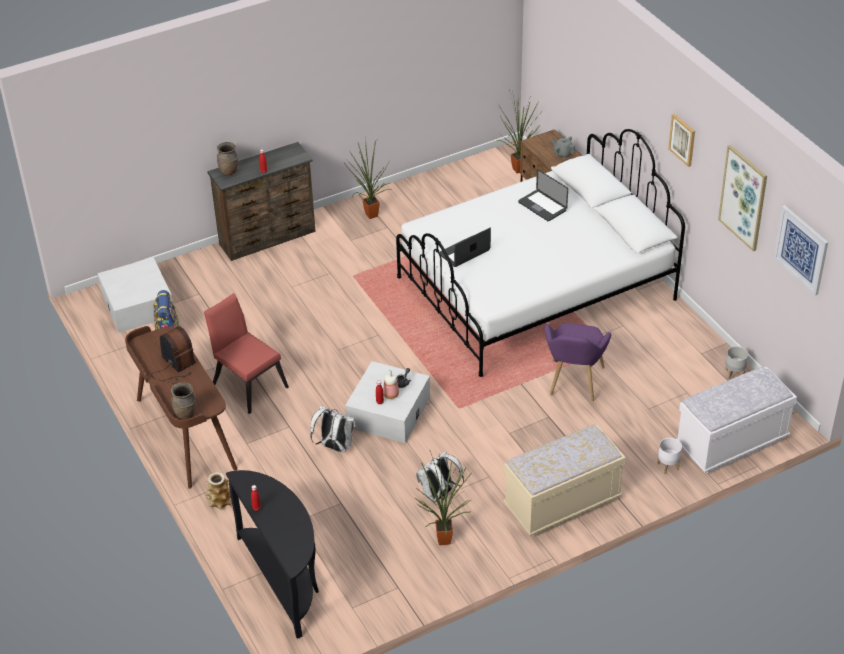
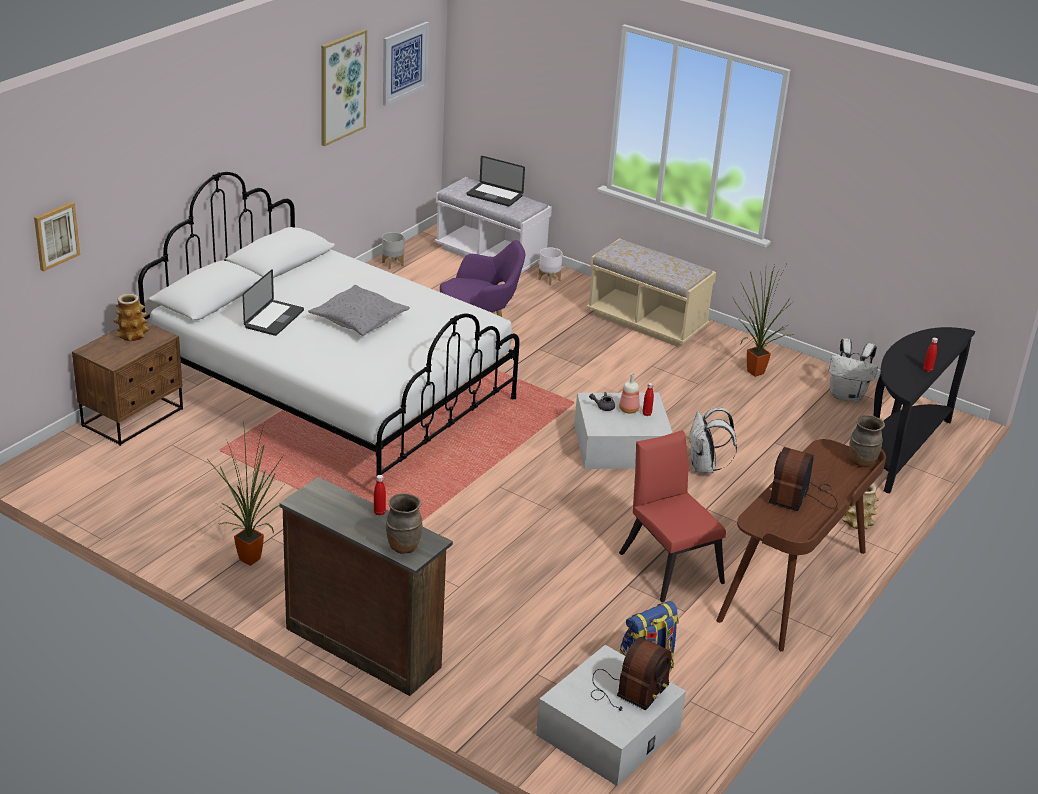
camera: 120 degrees left, 10 degrees down
(132, 289) = (628, 690): none -> radio
(247, 383) = (668, 564): red chair -> red chair turned 135 degrees clockwise
(439, 495) = (704, 388): white backpack -> white backpack (847, 395)
(464, 252) = (404, 353): laptop -> laptop (494, 195)
(517, 169) = (71, 457): potted plant -> none
(522, 243) = (359, 319): none -> grey pillow
(563, 154) = (132, 335): grey teapot -> vase
(682, 139) = (263, 114): picture -> picture (56, 235)

